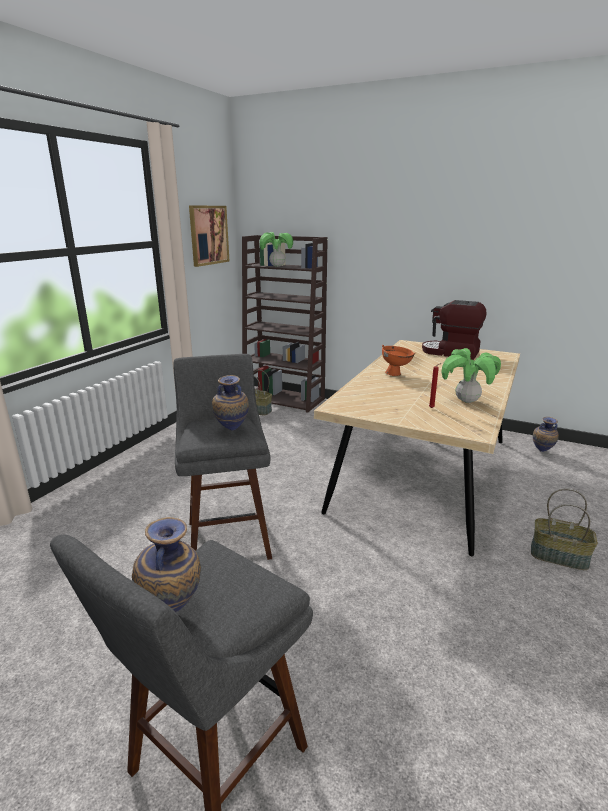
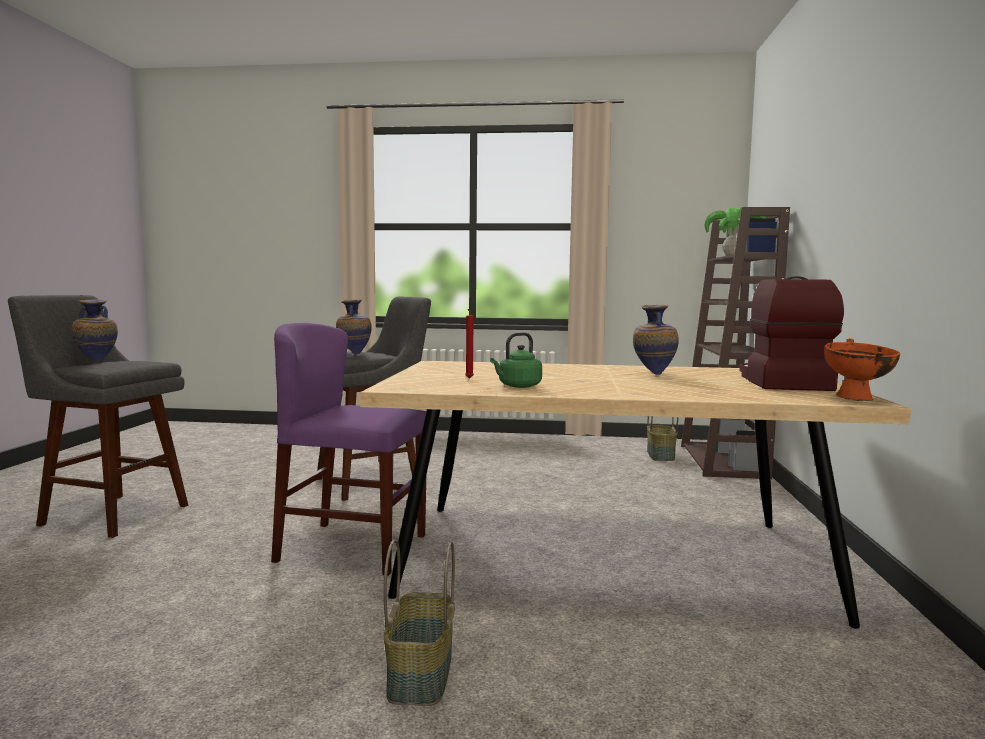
camera: 70 degrees right, 15 degrees down
(208, 235) = (678, 222): picture -> none
(386, 563) = (353, 548): none -> purple chair
(396, 374) = (594, 370): orange bowl -> orange bowl (858, 399)
(467, 401) = (518, 386): potted plant -> green kettle
(541, 452) = (889, 683): vase -> vase (653, 374)

